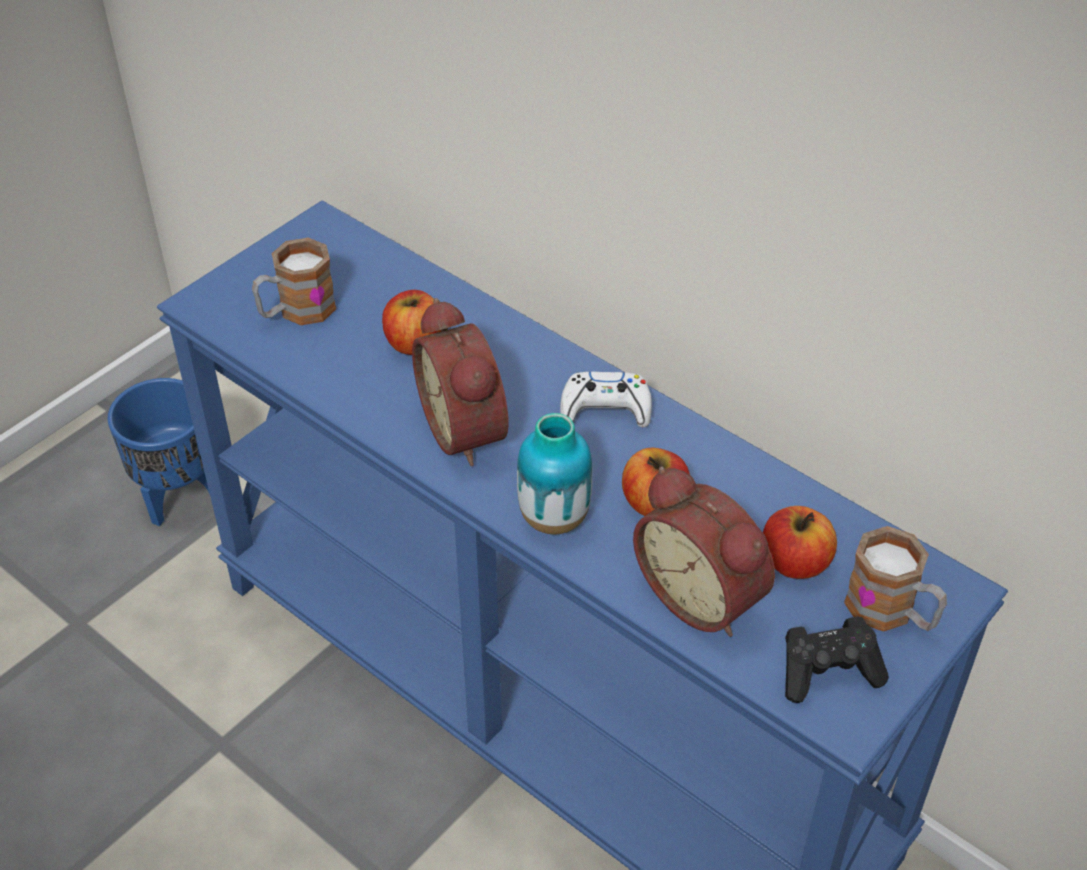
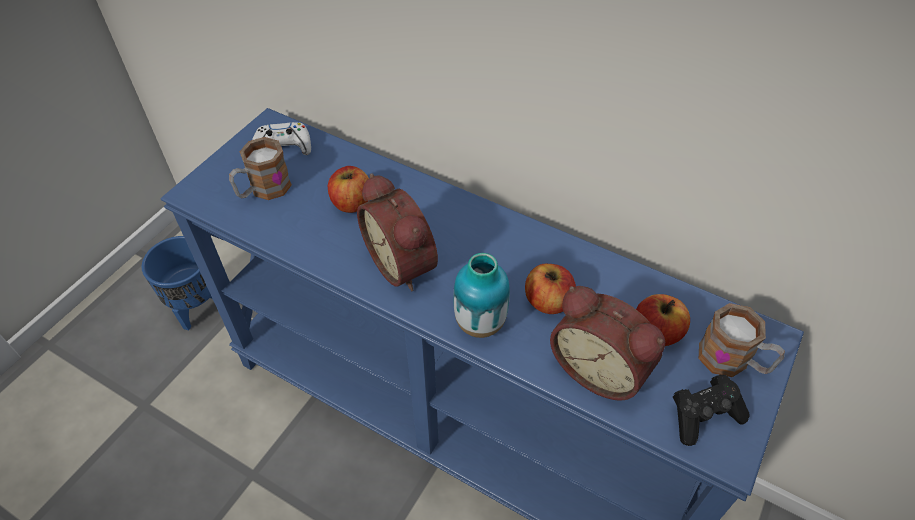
camera: 10 degrees left, 5 degrees up
(605, 409) = (496, 235): white game controller -> white game controller (283, 147)

